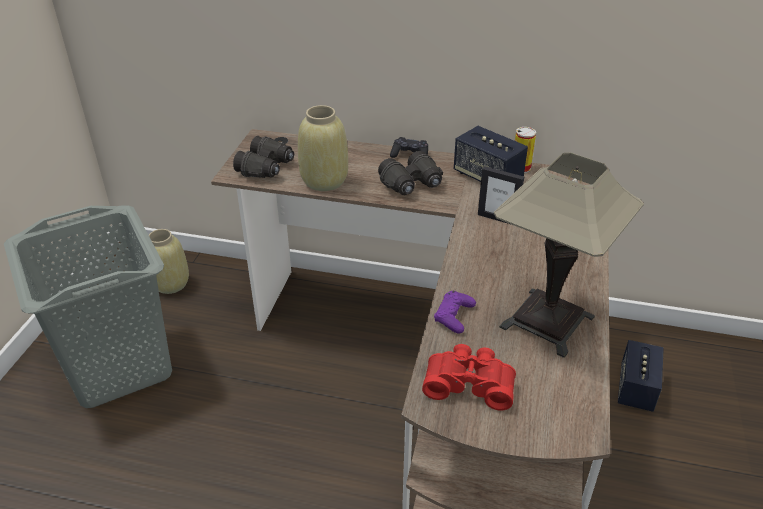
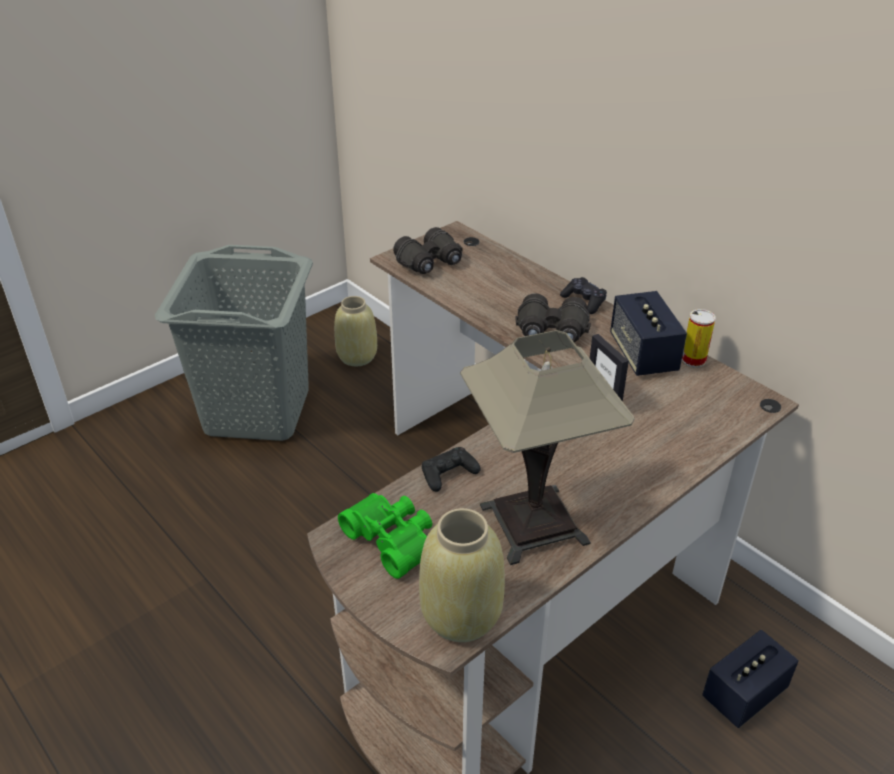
camera: 35 degrees right, 0 degrees up
(324, 180) = (470, 295): beige vase -> beige vase (462, 615)
(454, 316) = (448, 474): purple game controller -> black game controller
(469, 383) = (393, 539): red binoculars -> green binoculars

